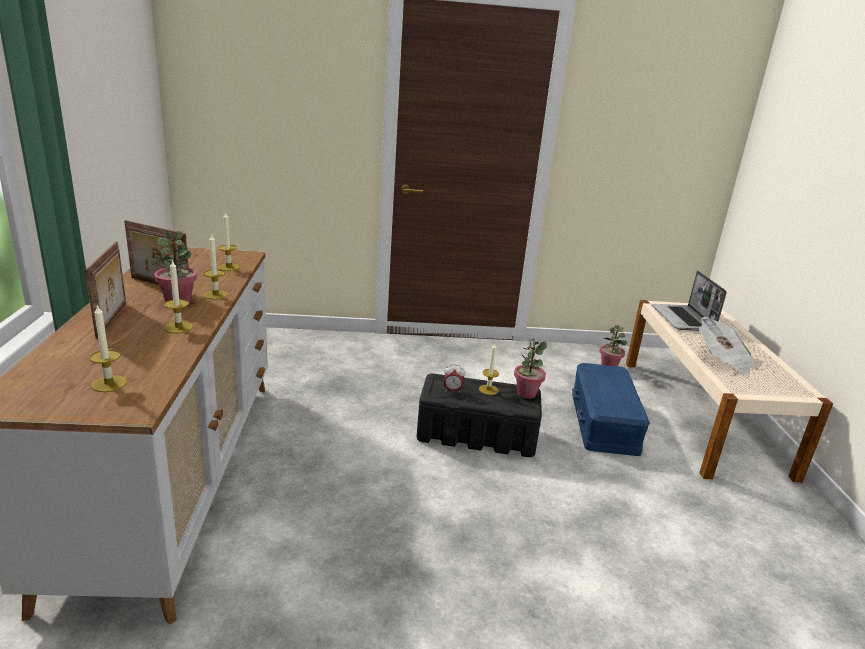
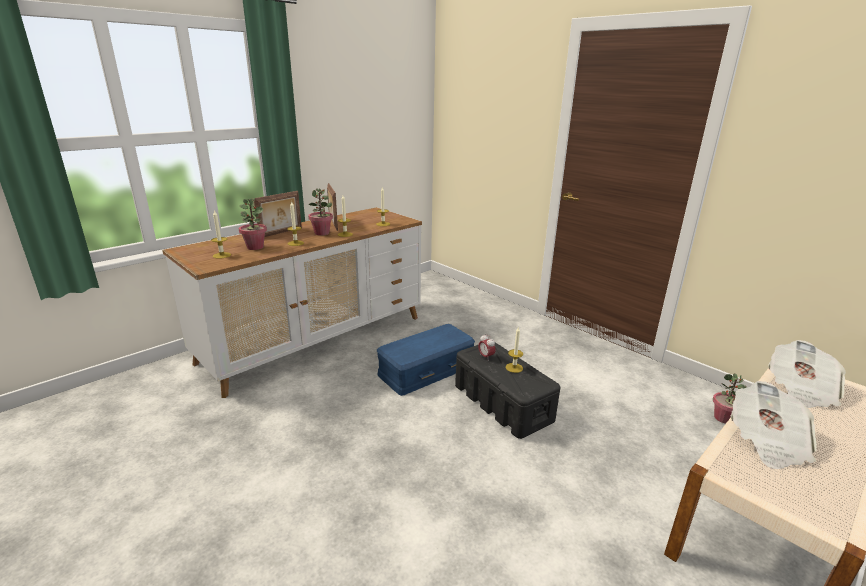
camera: 50 degrees right, 0 degrees up
(526, 393) = (539, 383): potted plant -> potted plant (255, 247)
(603, 421) = (633, 452): blue storage box -> blue storage box (425, 369)
(683, 319) = (800, 390): laptop -> newspaper

